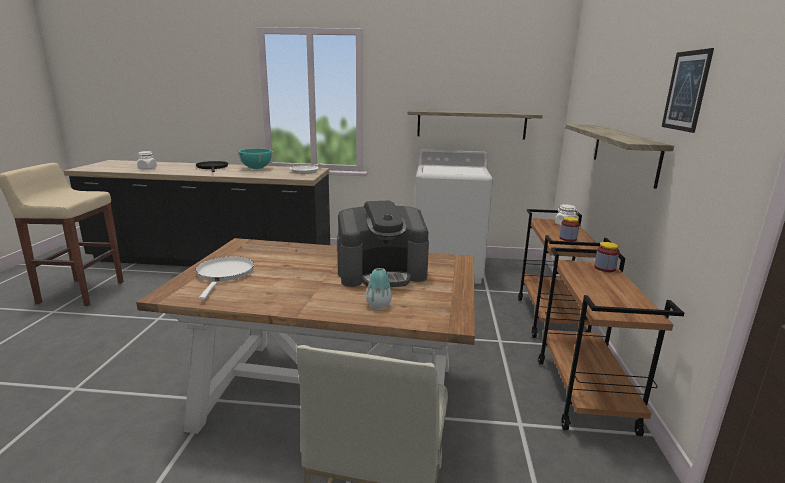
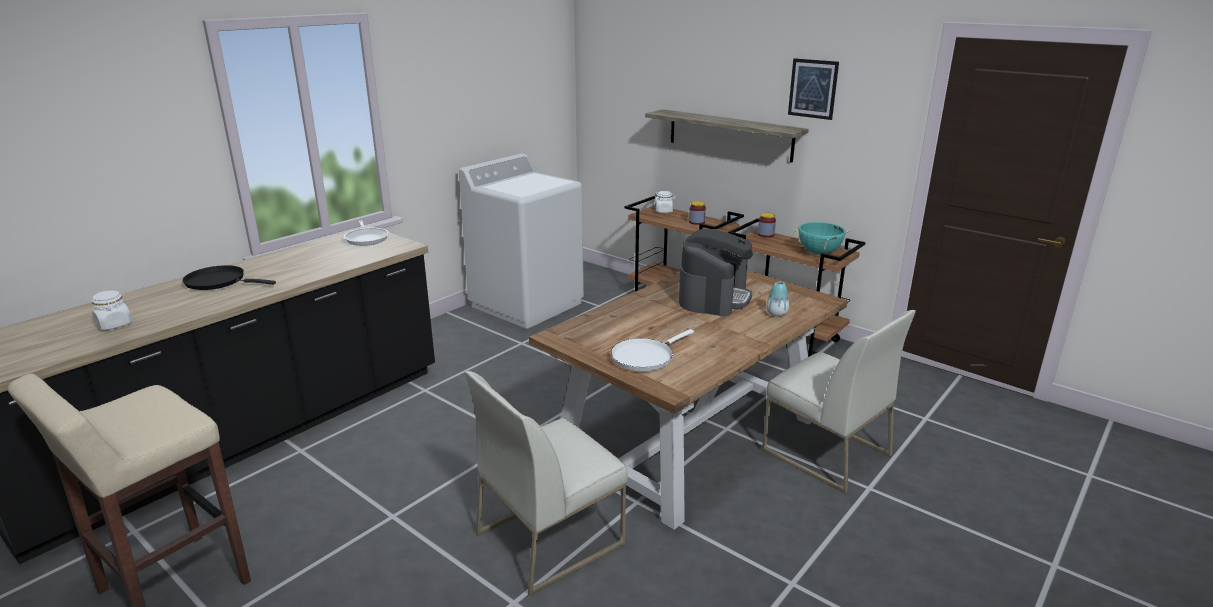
camera: 55 degrees left, 5 degrees up
(153, 377) = (550, 537): none -> white chair
(225, 274) = (645, 357): white frying pan -> white frying pan turned 75 degrees counterclockwise
(256, 168) = (290, 259): turquoise cooking pot -> turquoise cooking pot (819, 253)
(471, 124) = (500, 123): shelf -> none

